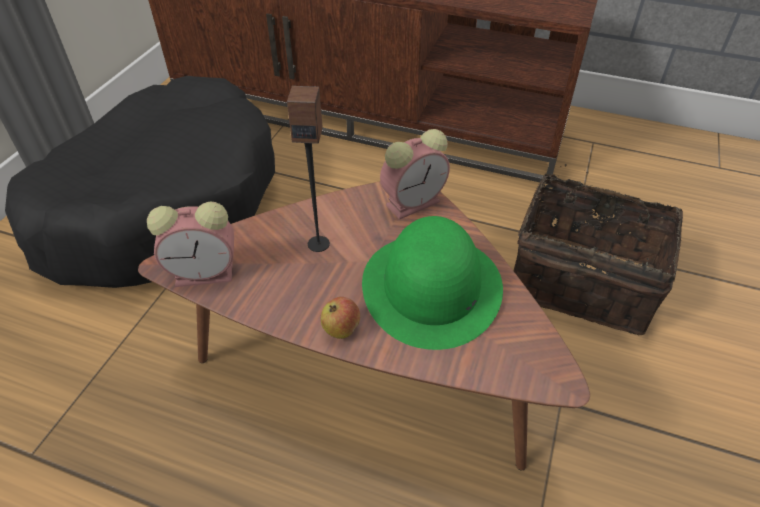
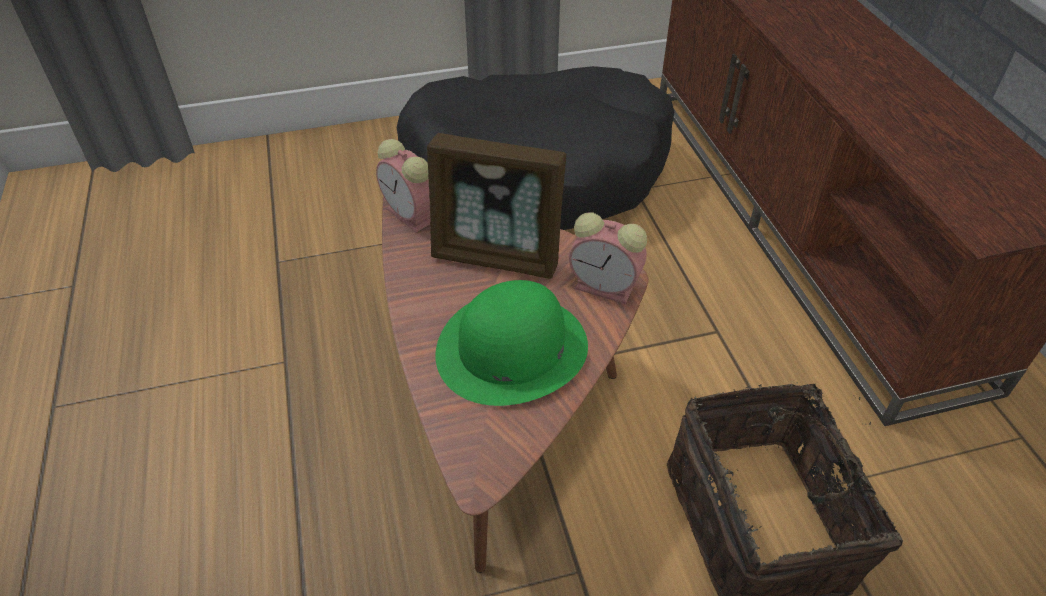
camera: 55 degrees right, 0 degrees up
(318, 243) = (497, 256): speaker -> picture frame
(341, 329) = (420, 316): apple -> none

